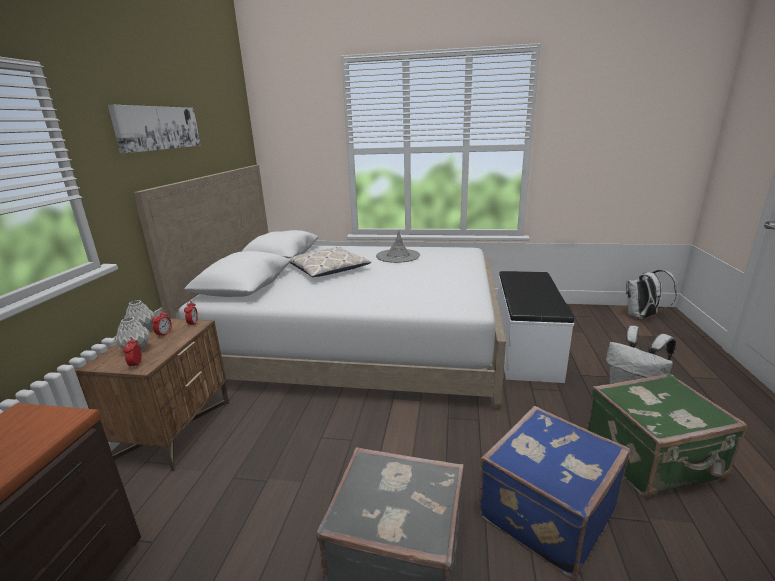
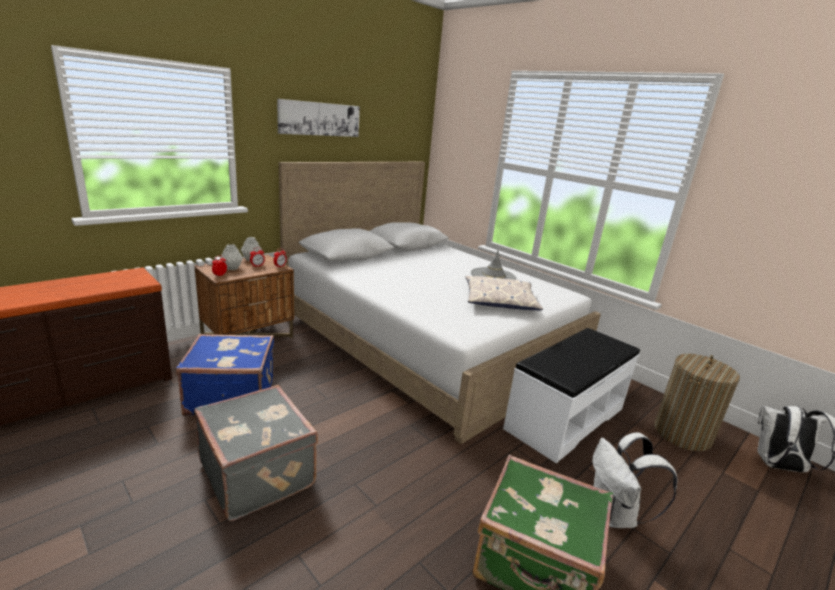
camera: 35 degrees right, 0 degrees up
(328, 269) = (418, 265): pillow -> pillow (500, 300)
(544, 511) = (380, 522): blue suitcase -> blue suitcase (231, 395)
(586, 323) = (682, 434): none -> laundry basket

